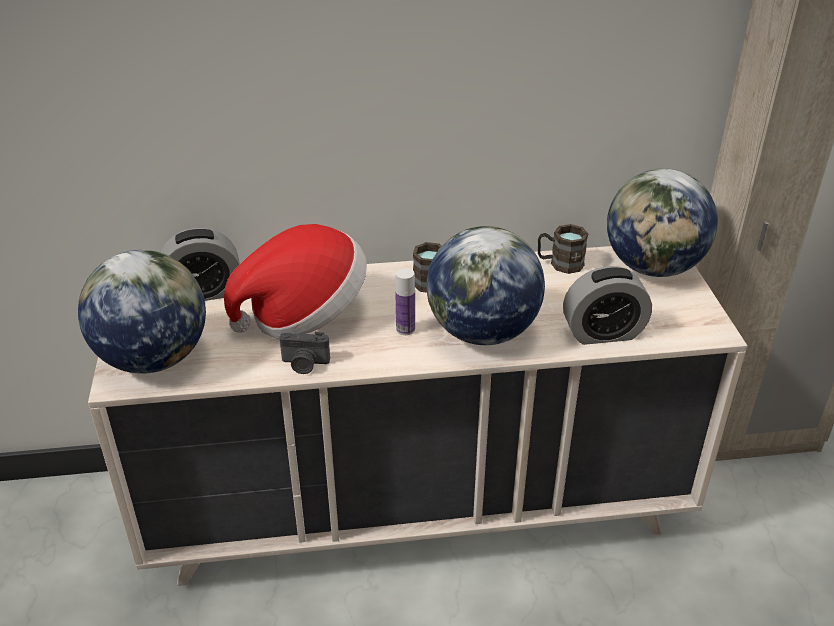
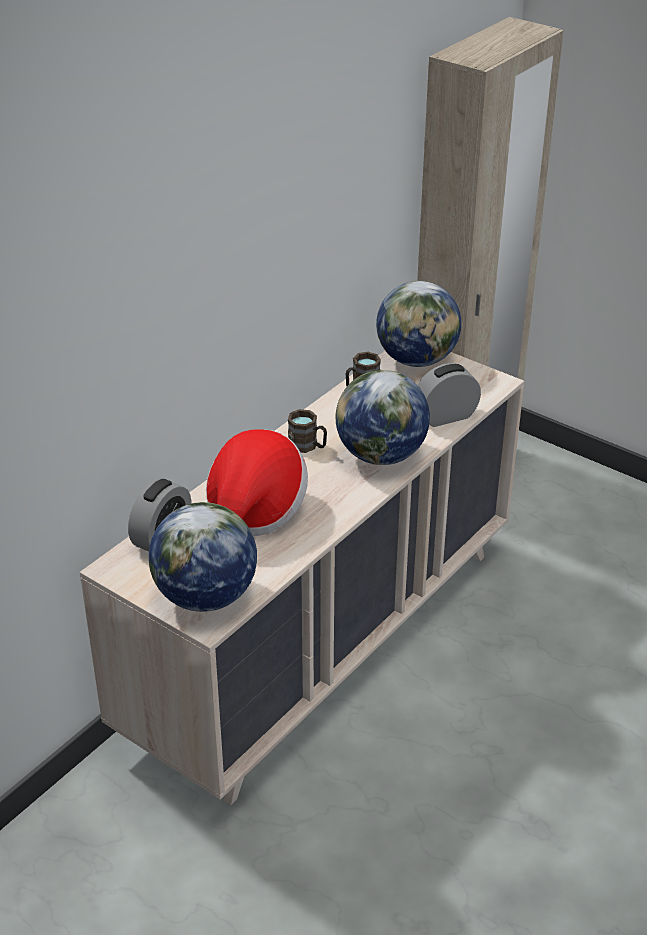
camera: 45 degrees left, 0 degrees up
(304, 364) = (308, 538): camera -> none
(405, 329) = (334, 481): bottle -> none
(603, 333) = (446, 416): alarm clock -> alarm clock turned 150 degrees counterclockwise

